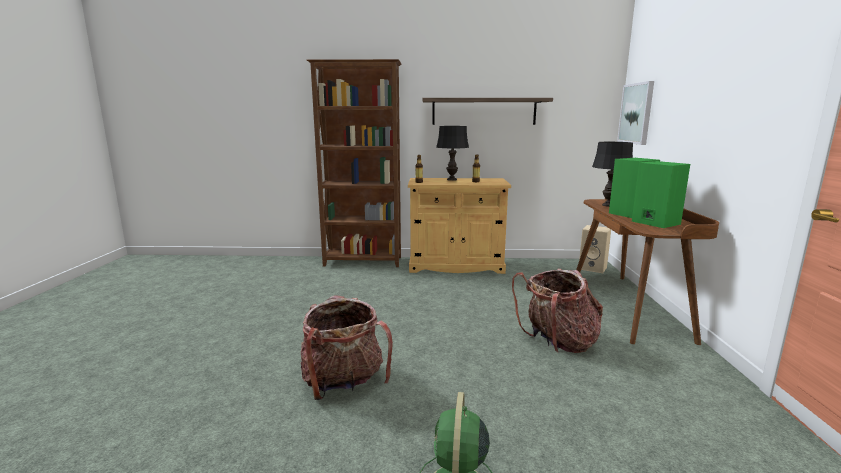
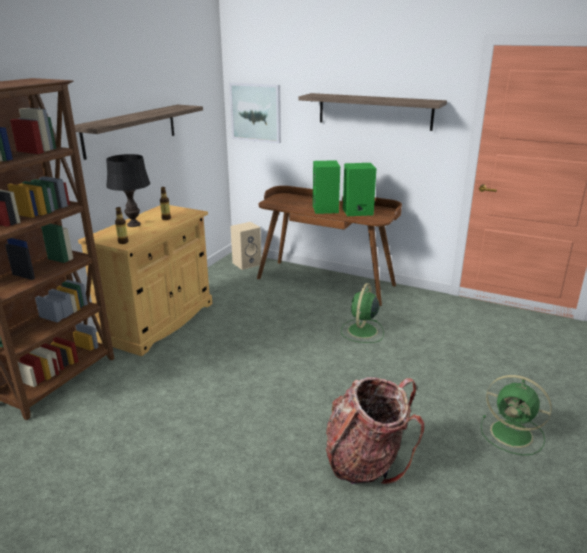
camera: 65 degrees left, 10 degrees up
(557, 343) = (362, 331): backpack -> green fan
(608, 205) = (289, 205): black table lamp -> none
(718, 99) = (374, 111): none -> shelf

